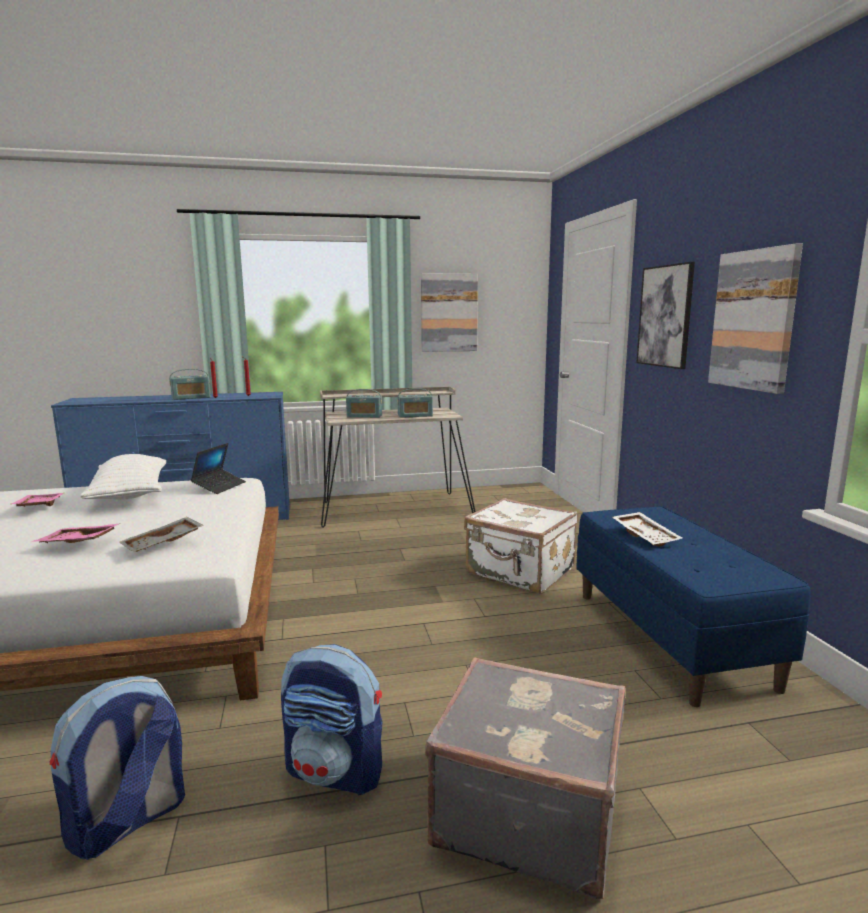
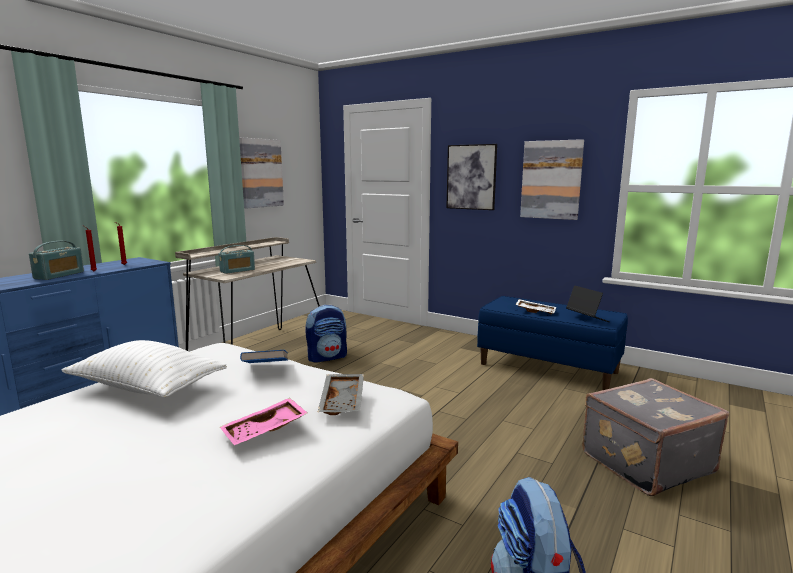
camera: 45 degrees left, 0 degrees up
(38, 506) = (73, 431): pink tray -> none
(207, 505) = (266, 370): none -> blue book
(219, 486) = (224, 355): laptop -> laptop (587, 318)
(336, 771) = (560, 500): backpack -> backpack (327, 357)
(415, 416) = (278, 264): radio -> none
(520, 572) = (427, 363): white suitcase -> none

